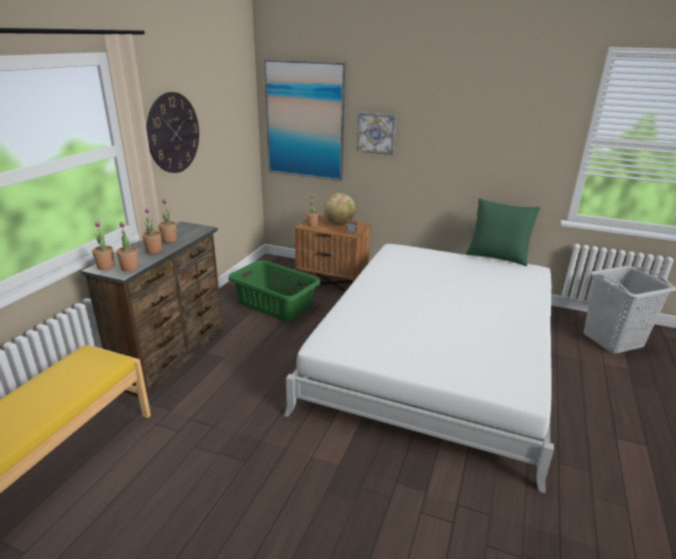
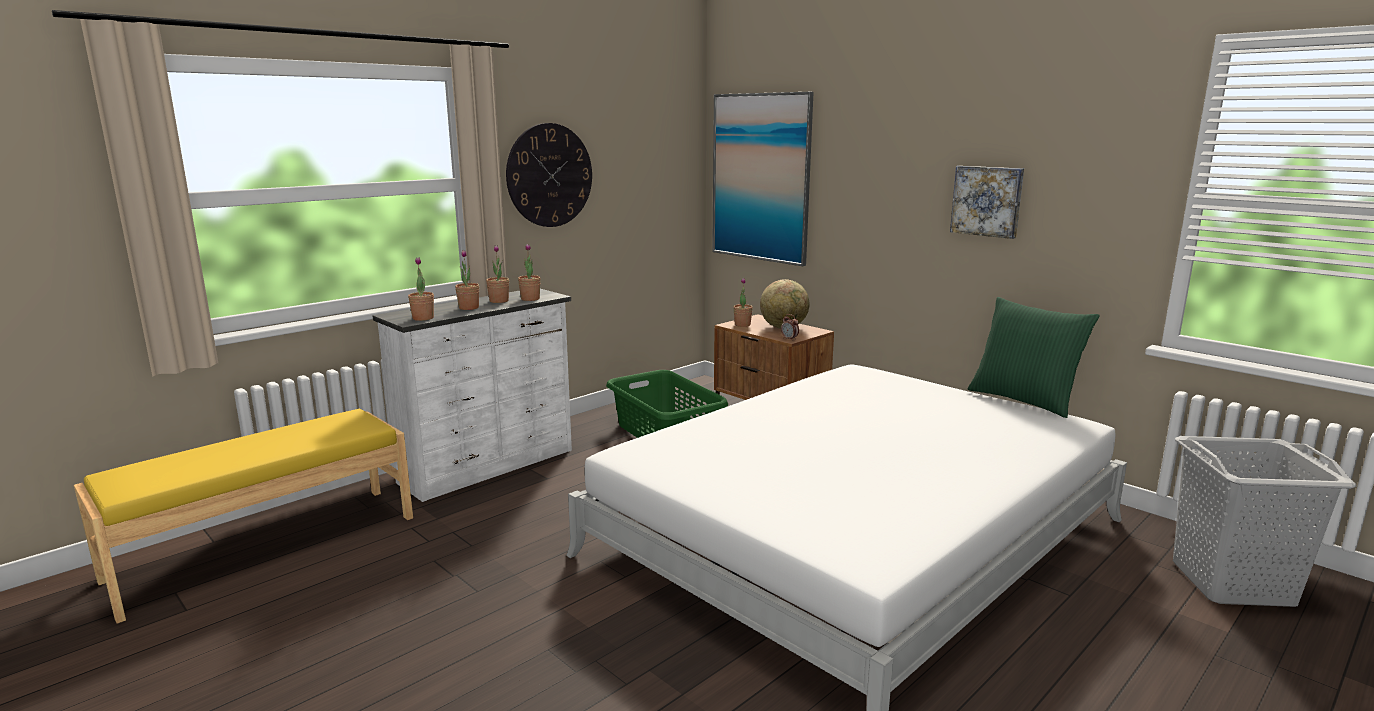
camera: 25 degrees right, 10 degrees down
(106, 267) = (400, 315): potted plant -> potted plant (530, 299)
(174, 357) = (490, 466): brown dresser -> white dresser
(376, 133) = (853, 193): picture -> picture (987, 201)

